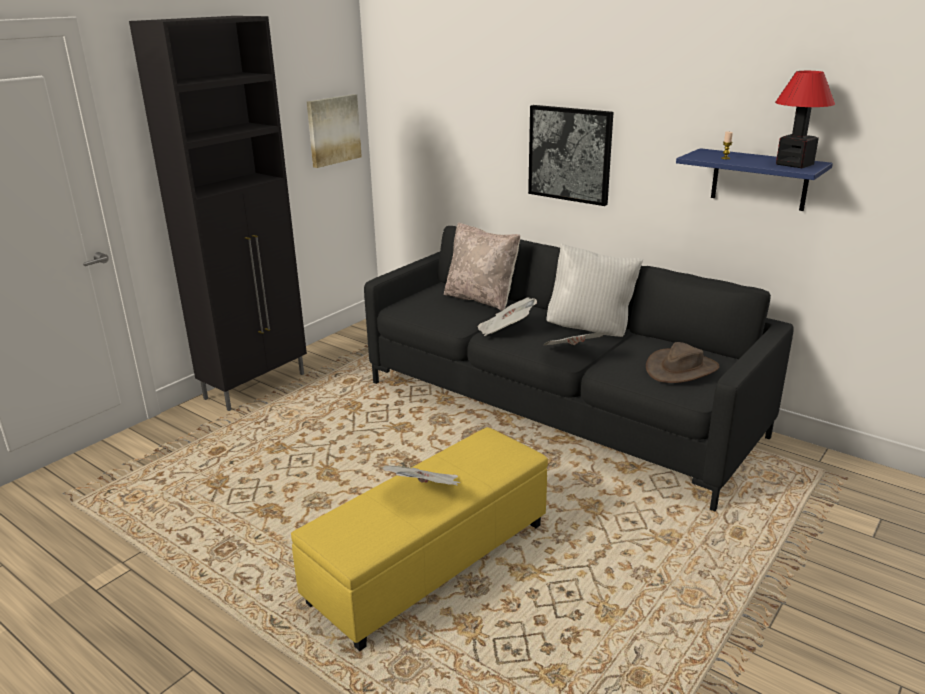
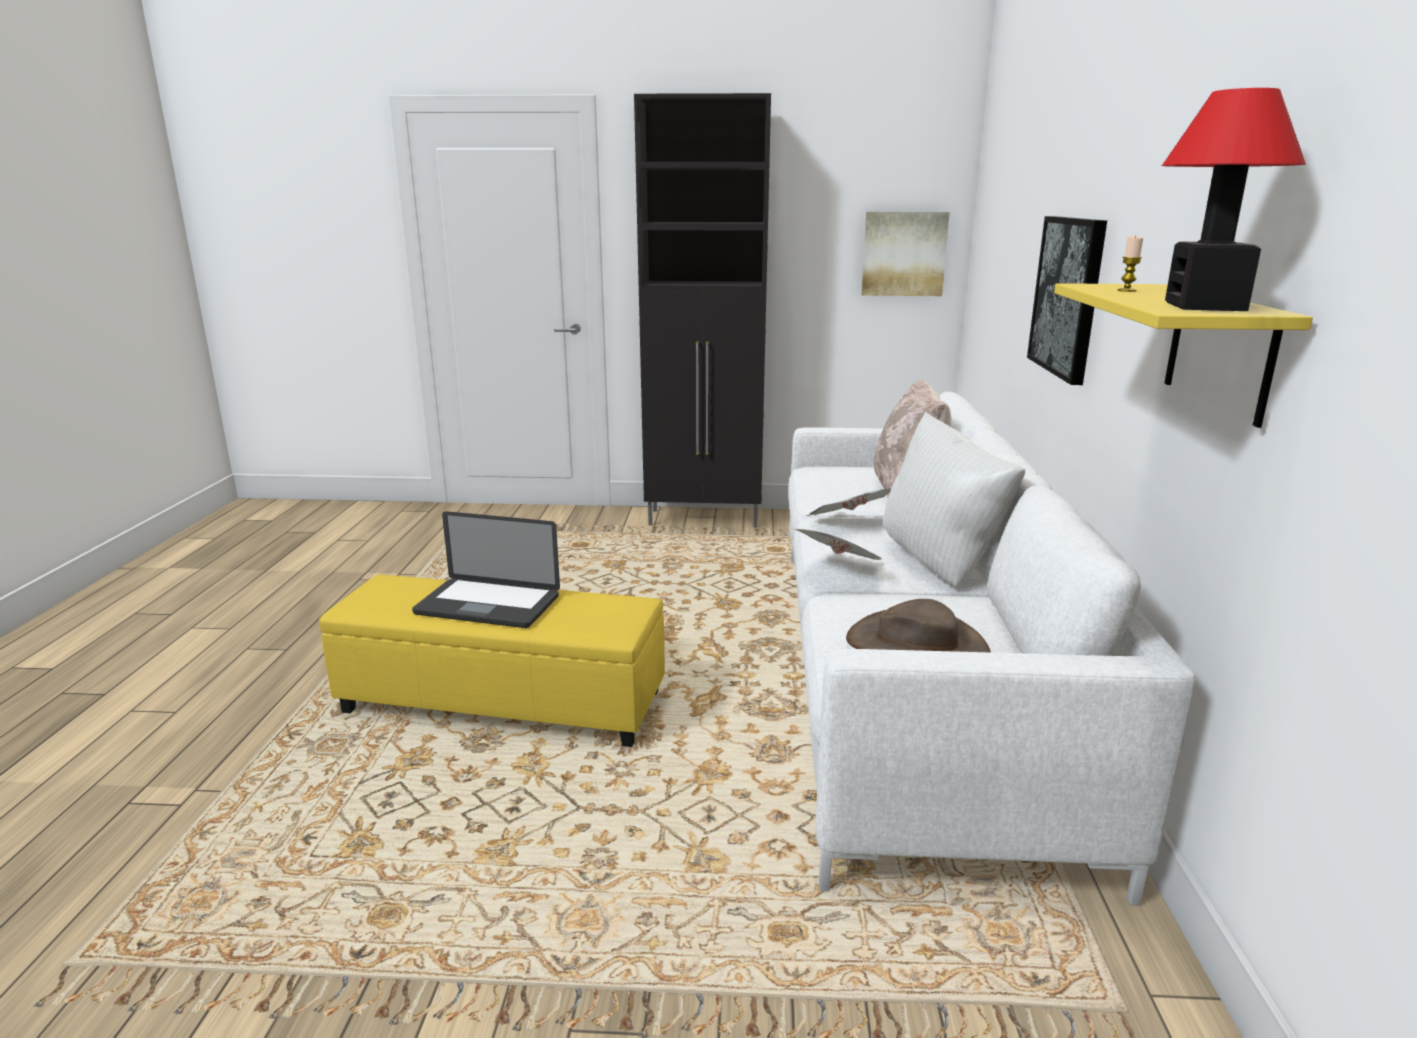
camera: 55 degrees right, 5 degrees down
(426, 492) = (488, 605): newspaper -> laptop
(557, 408) = (908, 678): black sofa -> white sofa
(759, 179) = (1219, 351): blue shelf -> yellow shelf

